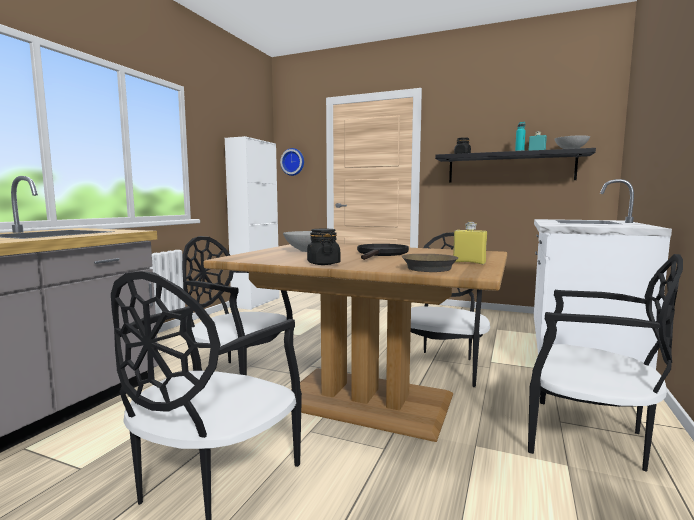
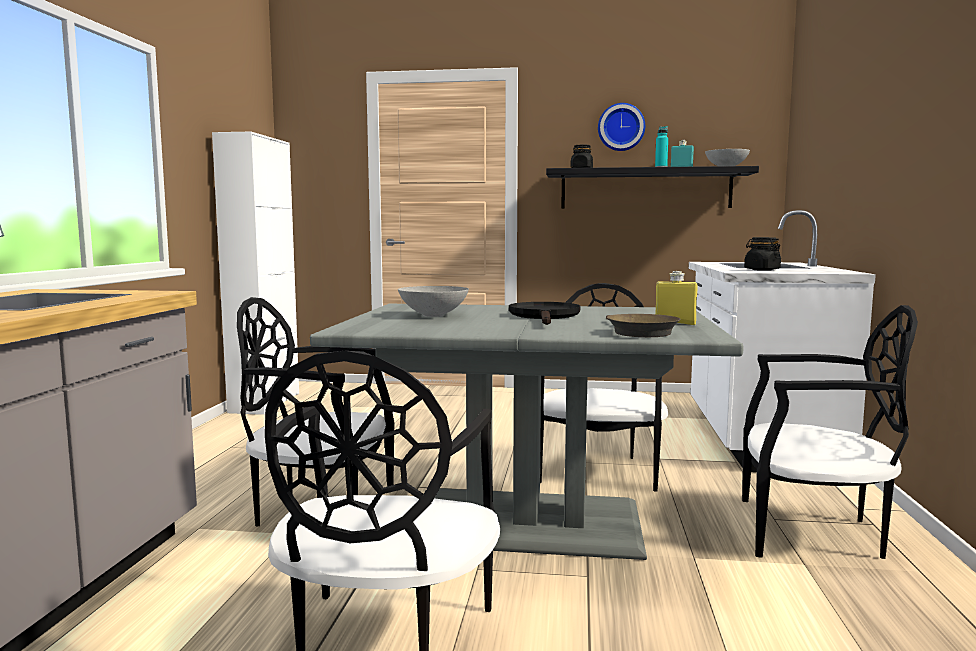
camera: 15 degrees left, 0 degrees up
(293, 162) = (311, 172): wall clock -> wall clock (621, 127)
(323, 263) = (496, 332): black jar -> black jar (761, 270)
(366, 399) = (526, 521): brown dining table -> grey dining table

